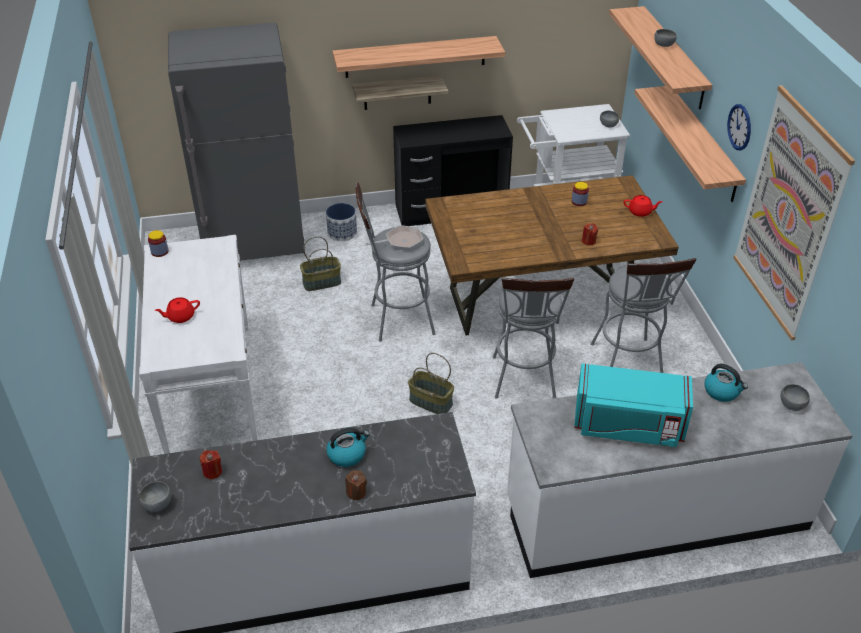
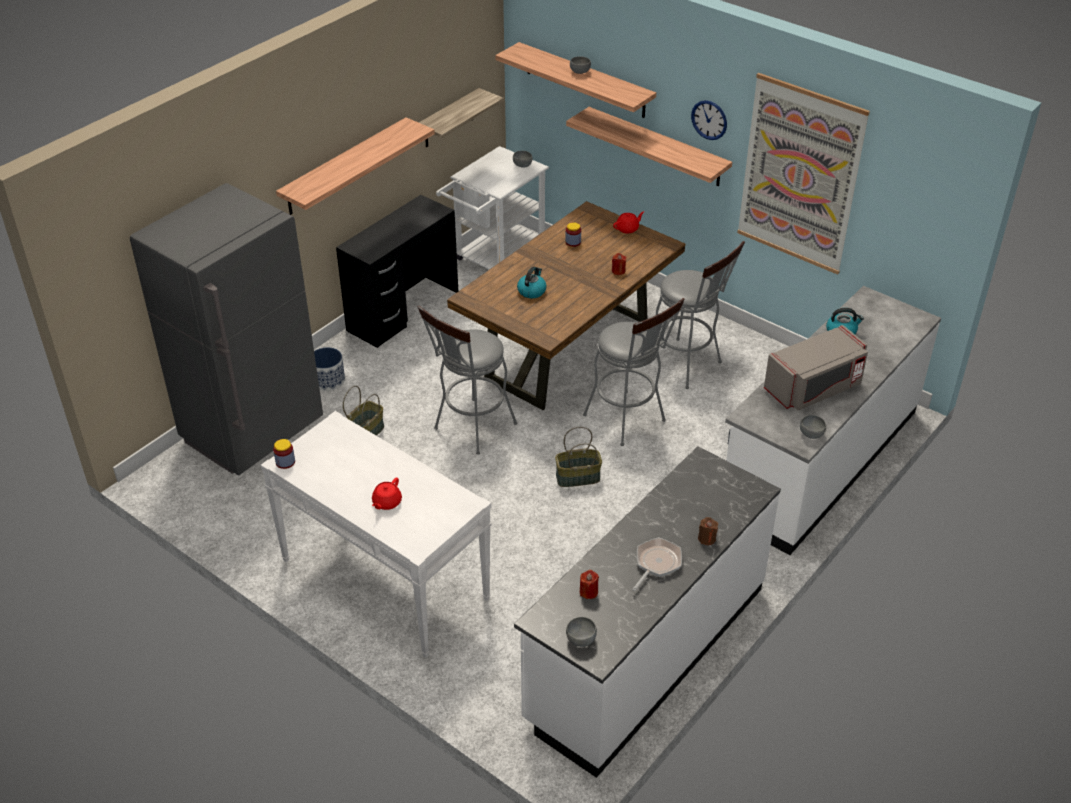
camera: 40 degrees left, 0 degrees up
(347, 454) = (667, 518): kettle -> kettle (532, 291)
(397, 93) = (334, 211): shelf -> shelf (448, 119)
(401, 241) = (474, 345): frying pan -> frying pan (656, 563)
(628, 425) = (814, 388): turquoise microwave -> grey microwave
(792, 405) = (889, 317): grey bowl -> grey bowl (811, 434)

